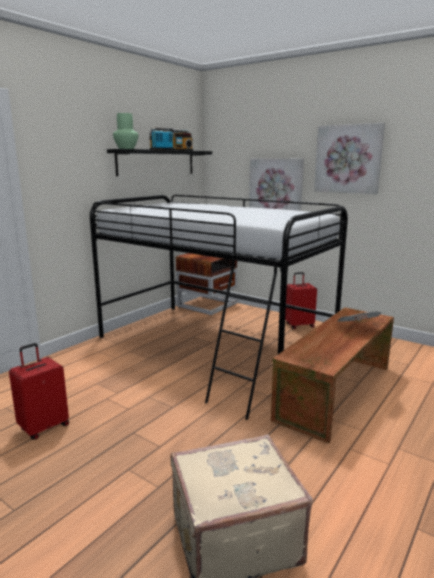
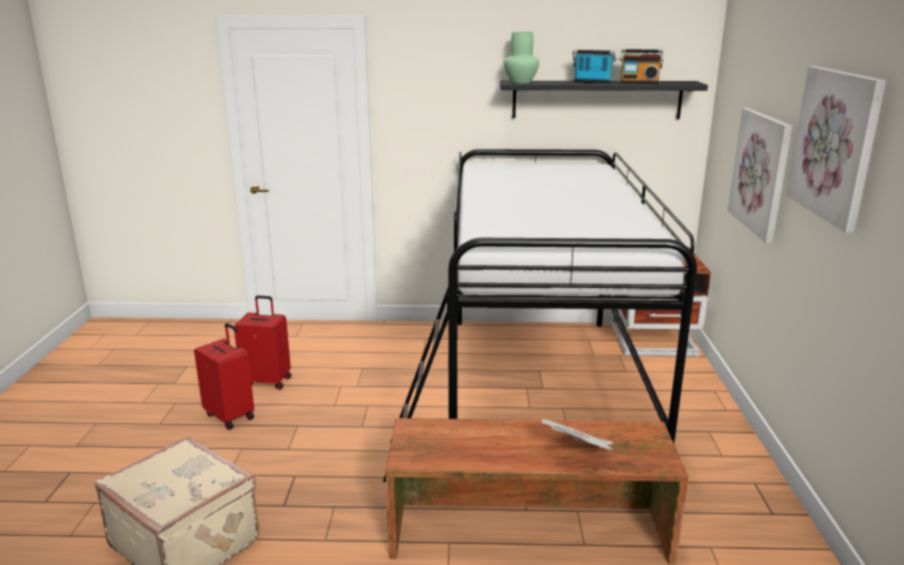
camera: 55 degrees right, 5 degrees up
(299, 325) = (710, 432): red suitcase -> red suitcase (231, 416)

